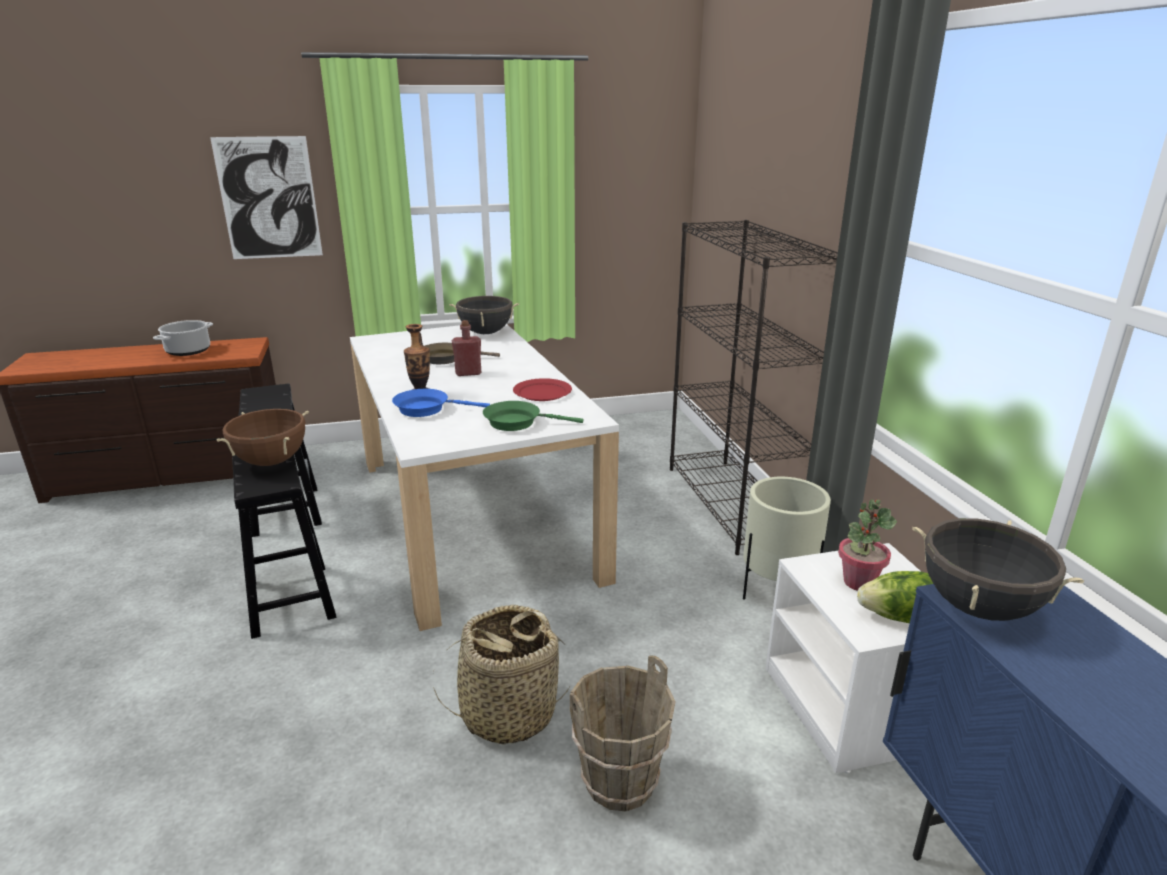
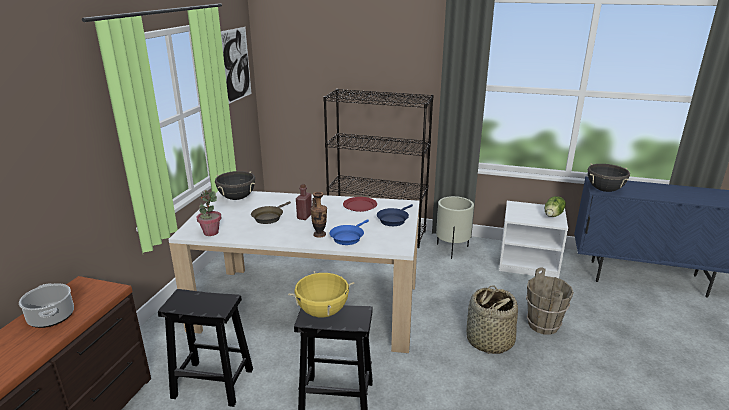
camera: 60 degrees left, 0 degrees up
(269, 198) = (58, 151): picture -> picture (236, 64)
(271, 462) = (323, 312): brown cooking pot -> yellow cooking pot
(517, 422) = (393, 219): green frying pan -> blue frying pan
(858, 582) = (529, 214): potted plant -> potted plant (211, 232)

